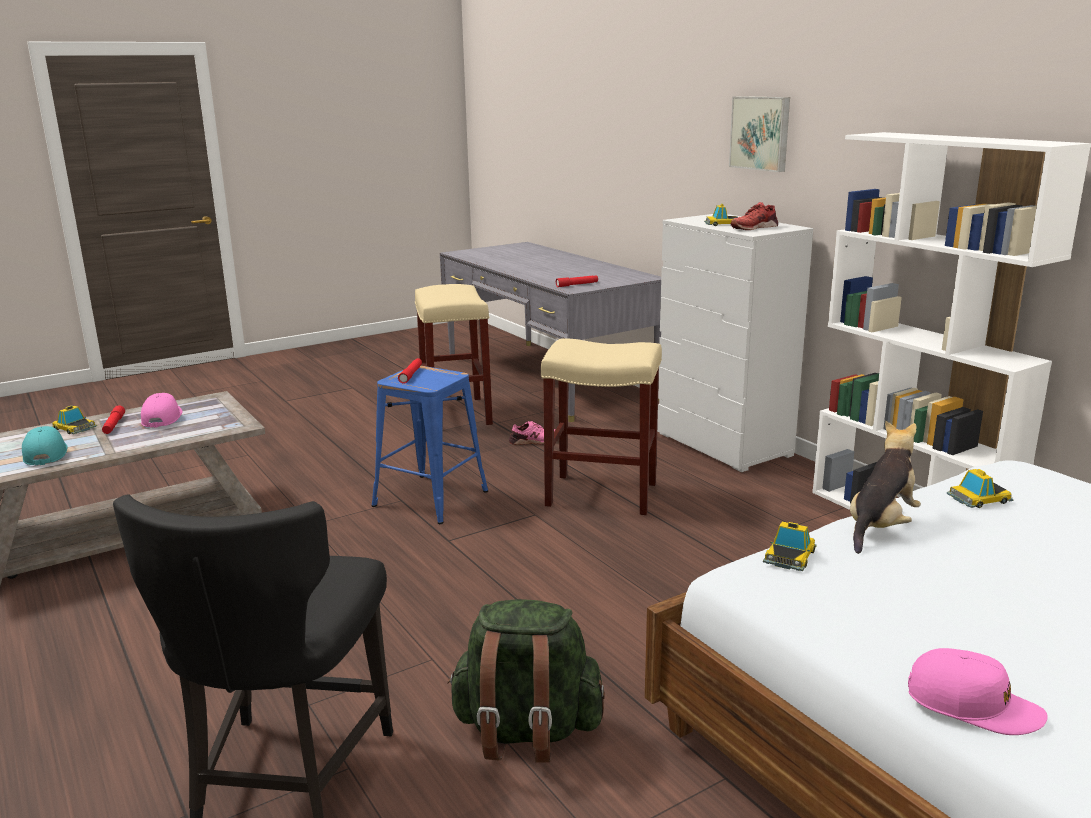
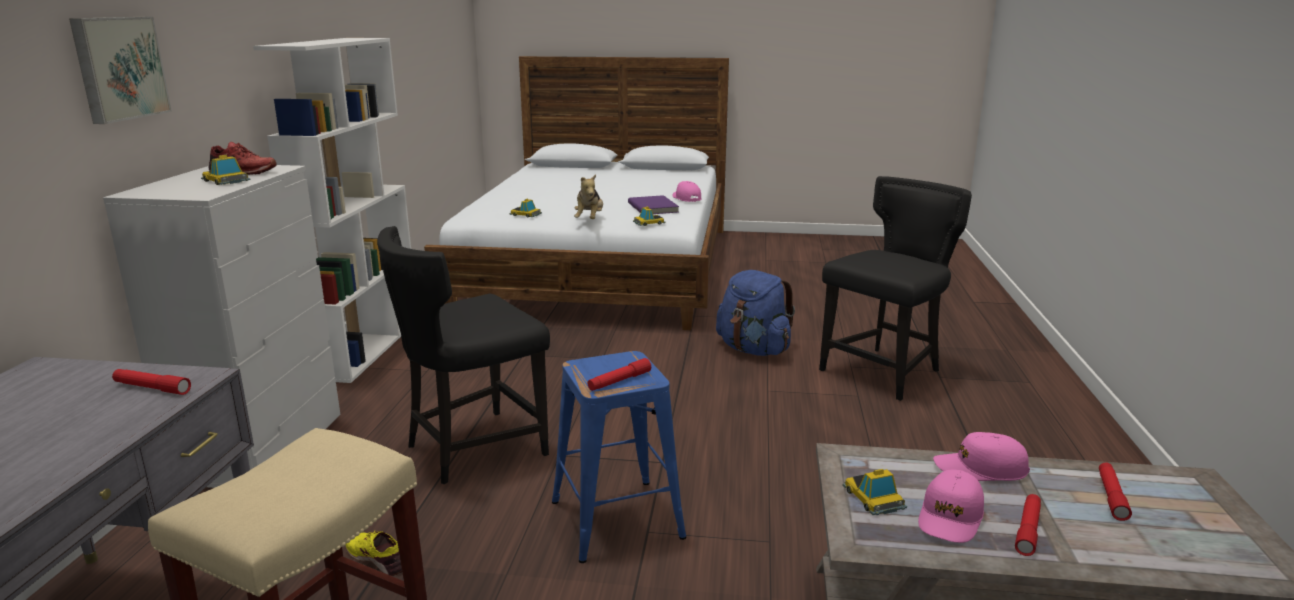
camera: 140 degrees left, 0 degrees up
(46, 454) = (1111, 496): turquoise cap -> red flashlight
(74, 428) = (1095, 548): toy car -> toy car (873, 498)
(140, 444) = (980, 469): none -> pink cap
(526, 731) = (753, 350): green backpack -> blue backpack
(534, 441) = (377, 557): pink shoe -> yellow shoe
(603, 494) = (472, 448): beige stool -> black chair
(880, 526) = (589, 219): plush toy -> plush toy turned 75 degrees counterclockwise
(911, 617) = (654, 207): none -> purple book

